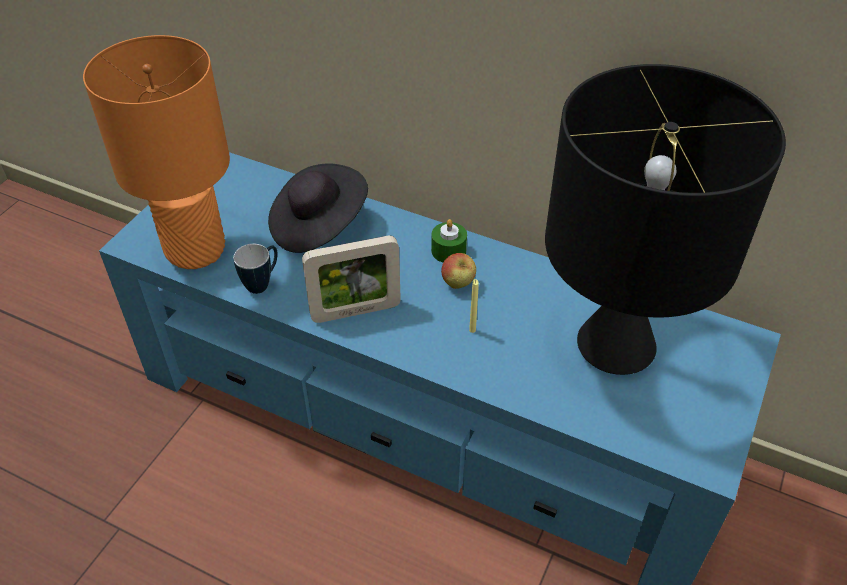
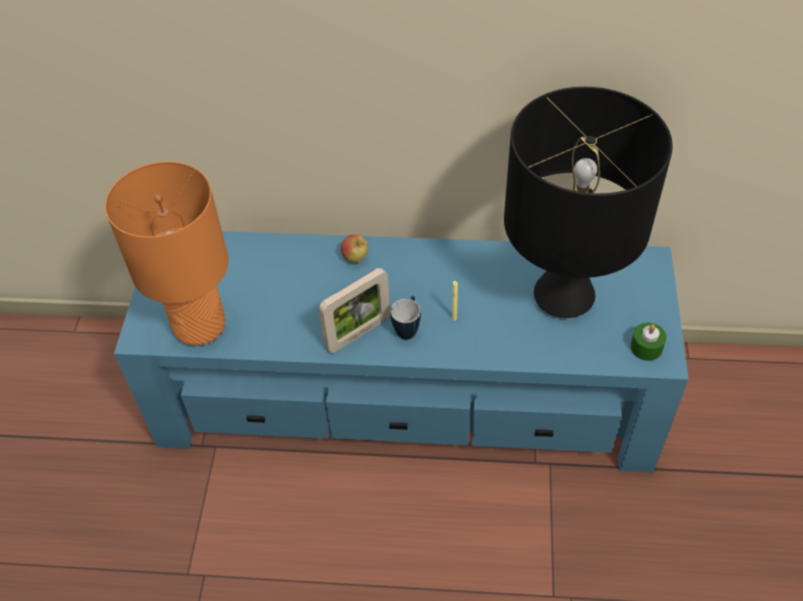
camera: 20 degrees left, 5 degrees up
(262, 283) = (270, 335): mug -> mug (408, 328)
(318, 226) = (288, 272): black hat -> none
(448, 251) = (403, 259): green candle -> green candle (646, 347)
(458, 284) = (425, 285): apple -> apple (355, 258)

